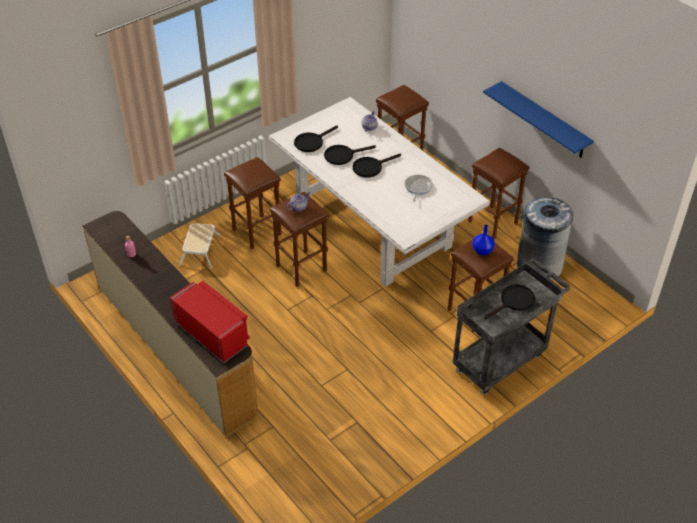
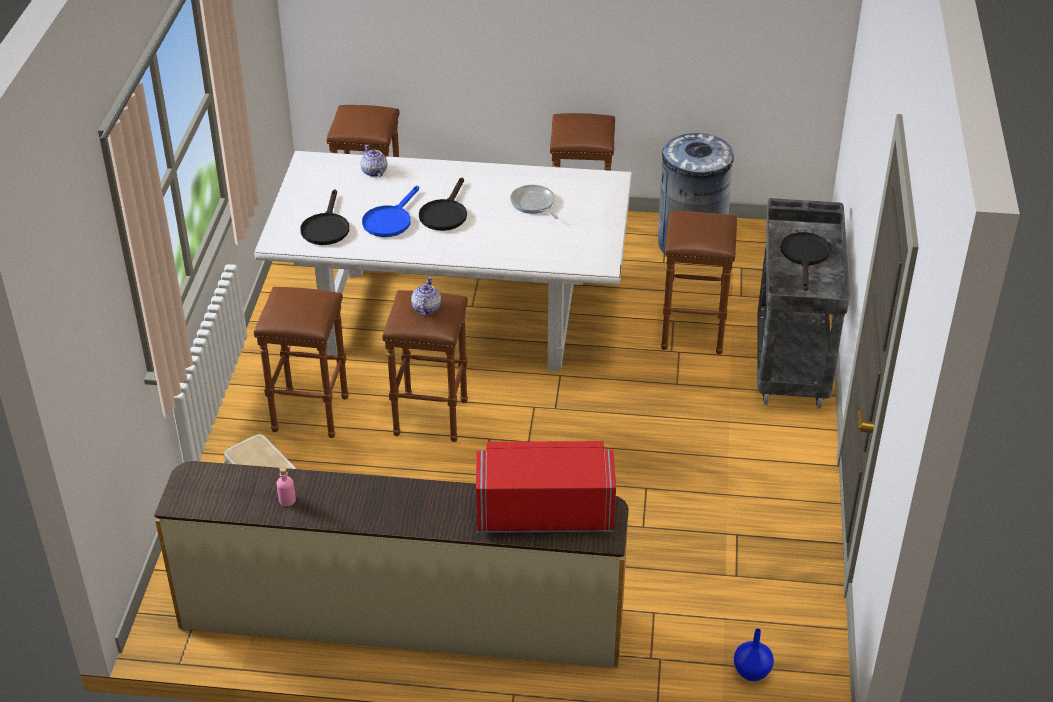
camera: 45 degrees left, 5 degrees down
(343, 155) = (390, 220): black frying pan -> blue frying pan
(482, 251) = (702, 226): blue vase -> blue vase (751, 672)
(544, 120) = (627, 34): blue shelf -> none

